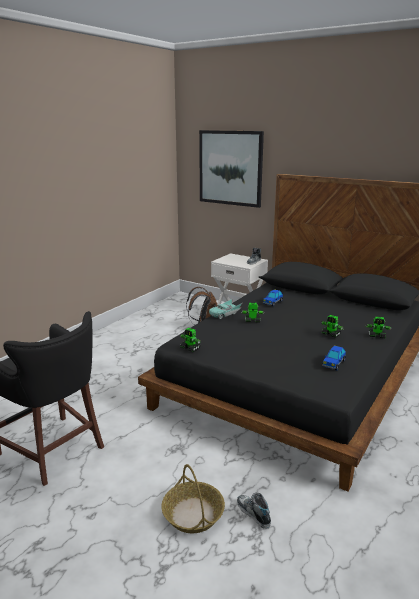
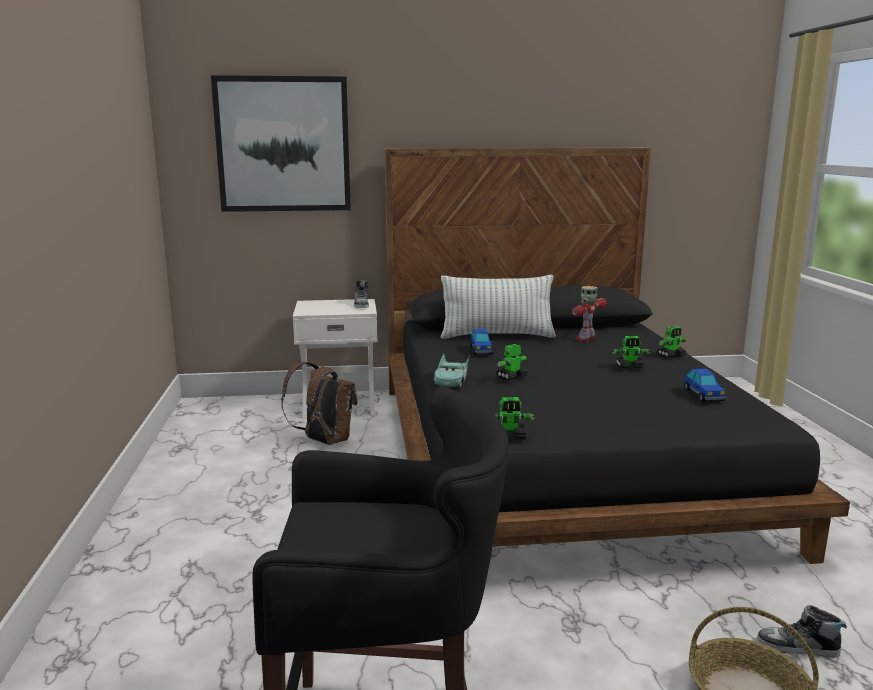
camera: 40 degrees left, 5 degrees down
(301, 296) = (497, 336): none -> pillow
(347, 311) = (586, 338): none -> toy robot

